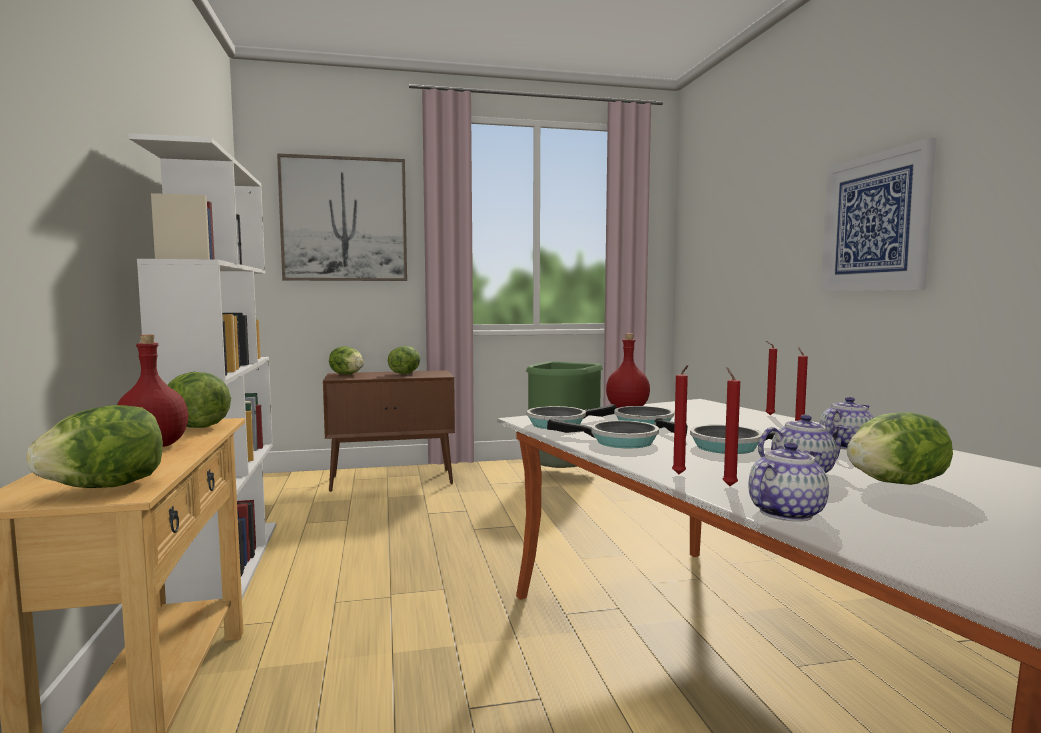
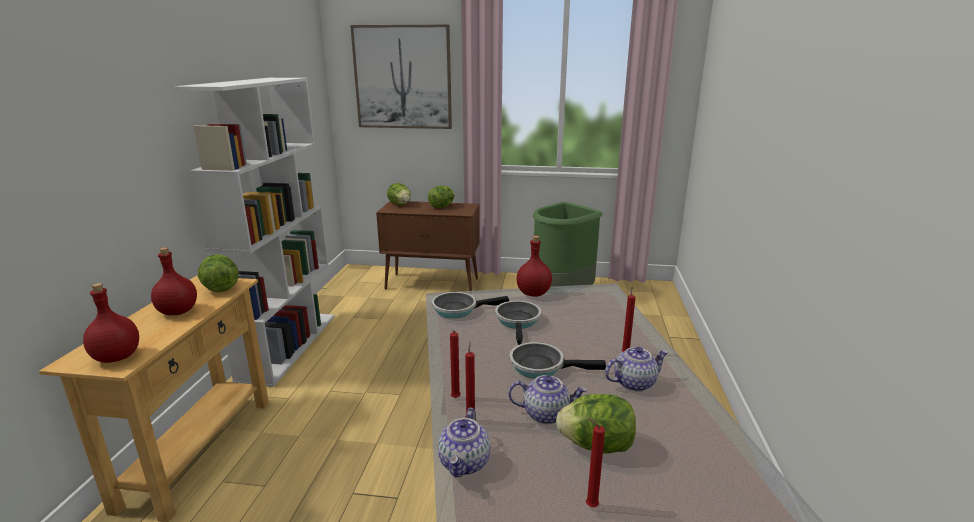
camera: 20 degrees right, 15 degrees up
(106, 487) = (118, 357): lettuce -> red bottle
(617, 441) = (468, 343): frying pan -> none
(768, 415) = (636, 321): red candle -> red candle (589, 506)
(785, 512) = (465, 463): teapot -> teapot turned 120 degrees clockwise
(875, 223) = (797, 146): picture -> none

